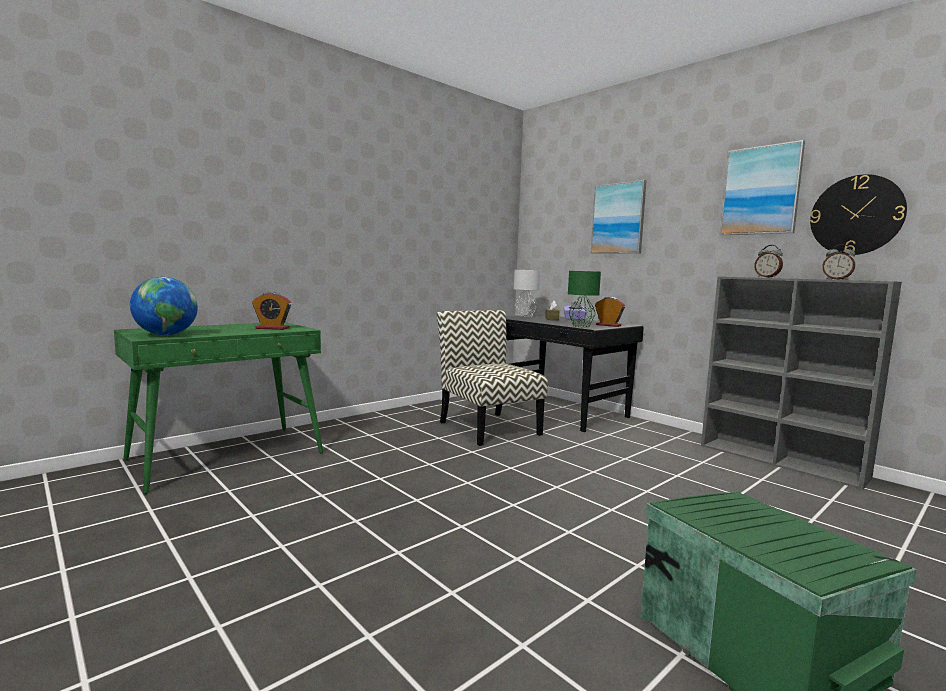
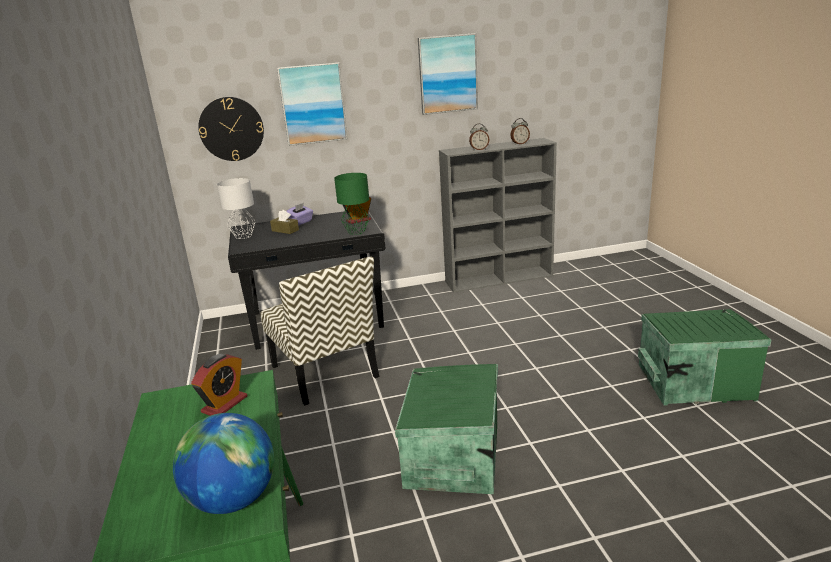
camera: 60 degrees left, 15 degrees up
(410, 491) = (450, 456): none -> green storage box
(488, 428) = (325, 372): chair -> chair turned 120 degrees counterclockwise
(856, 215) = (513, 93): wall clock -> wall clock (231, 129)

